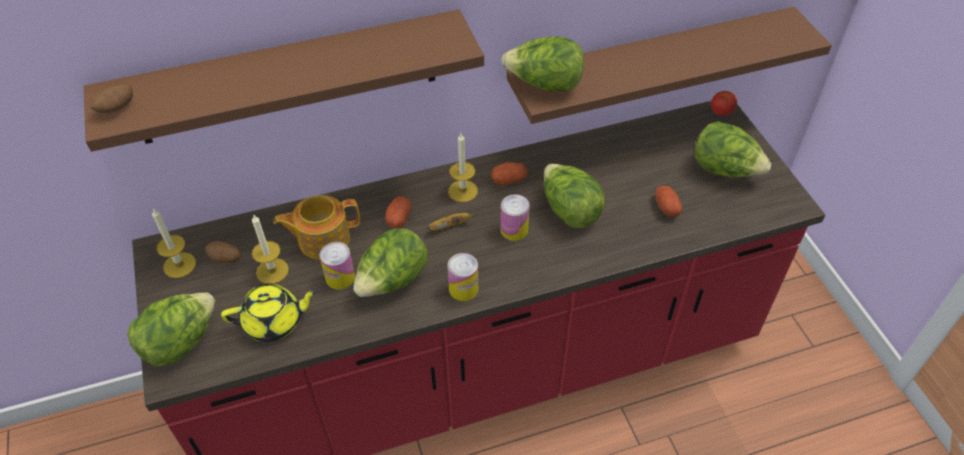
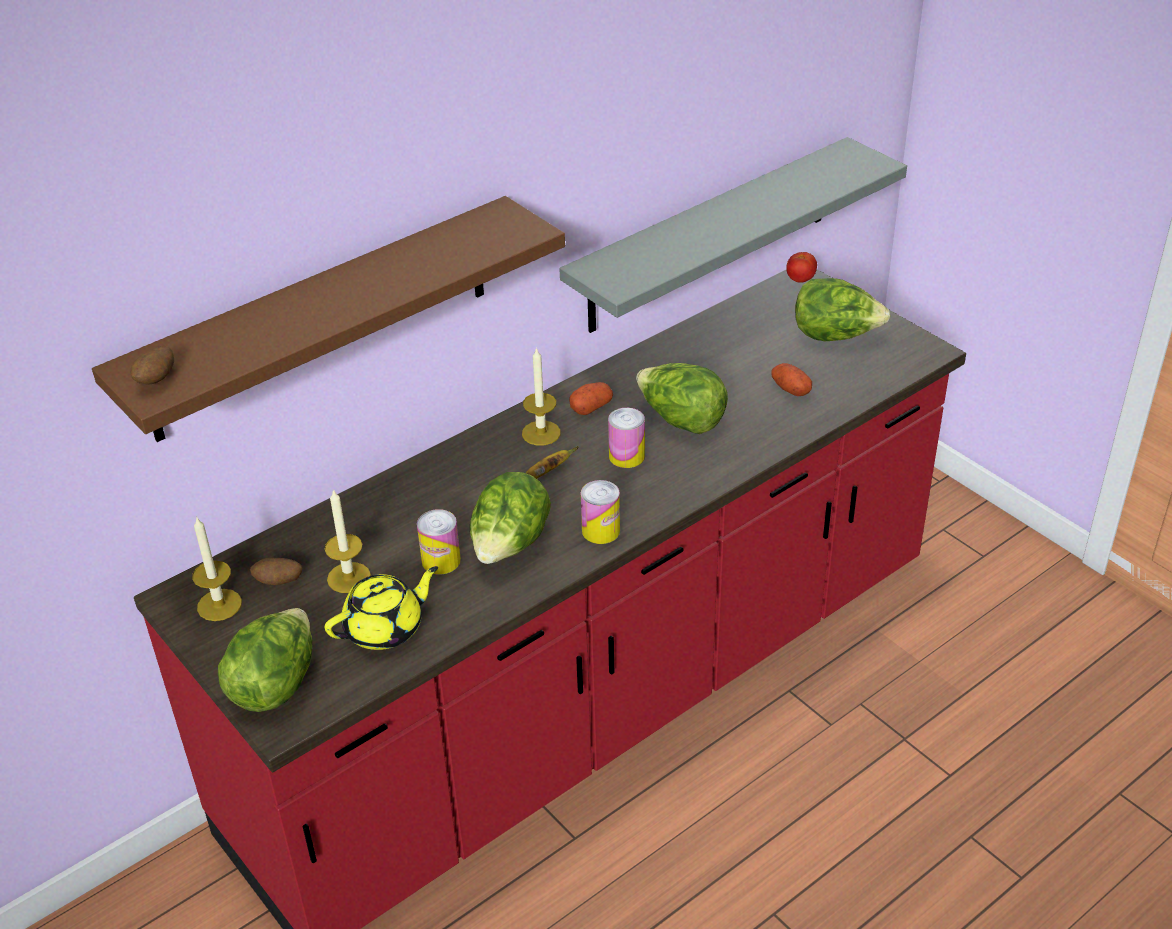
camera: 20 degrees left, 10 degrees down
(322, 239) = (393, 527): teapot -> none
(398, 218) = (477, 481): potato -> none
(544, 85) = (613, 272): lettuce -> none
(650, 65) = (710, 236): brown shelf -> grey shelf

